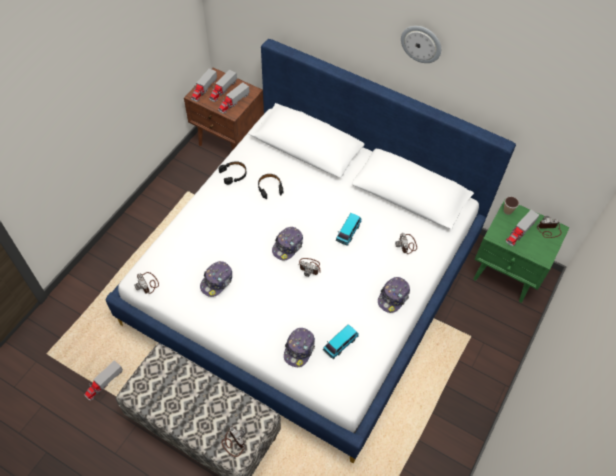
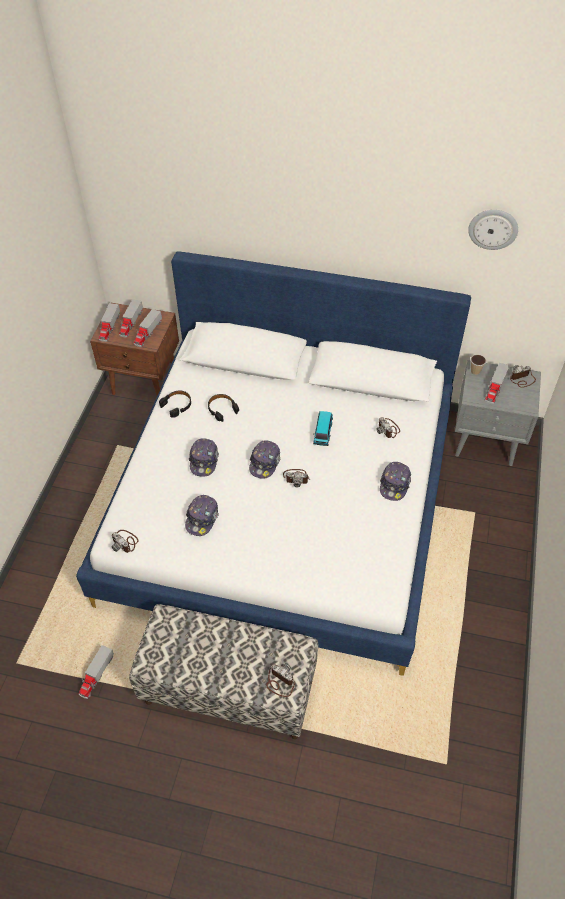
camera: 15 degrees left, 5 degrees down
(299, 349) = (317, 563): cap -> cap (204, 460)
(340, 344) = (358, 546): toy car -> none
(421, 43) = (352, 214): wall clock -> wall clock (493, 229)
(506, 274) = (487, 441): green nightstand -> grey nightstand

